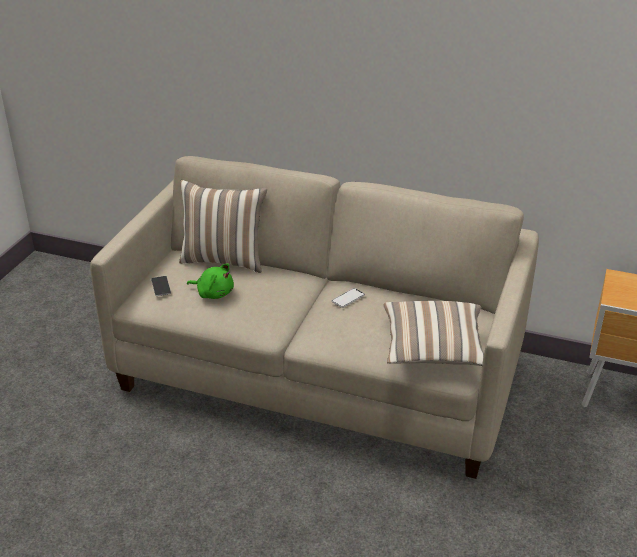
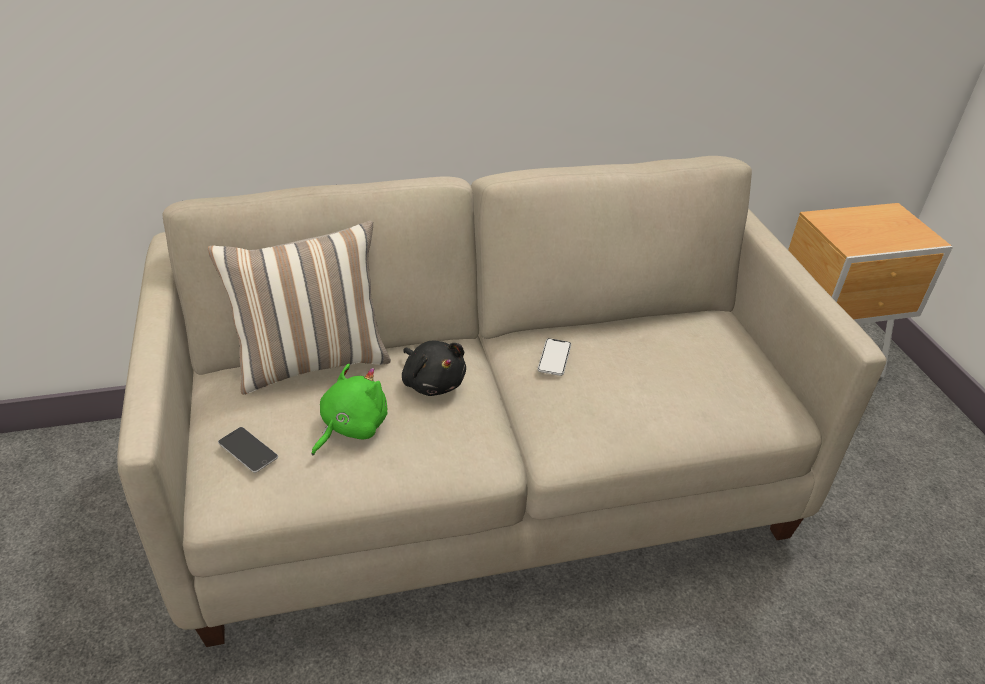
camera: 35 degrees left, 5 degrees up
(214, 293) = (351, 427): green plush toy -> green plush toy turned 45 degrees counterclockwise
(272, 288) = (432, 382): none -> black plush toy
(433, 350) = (733, 392): pillow -> none

